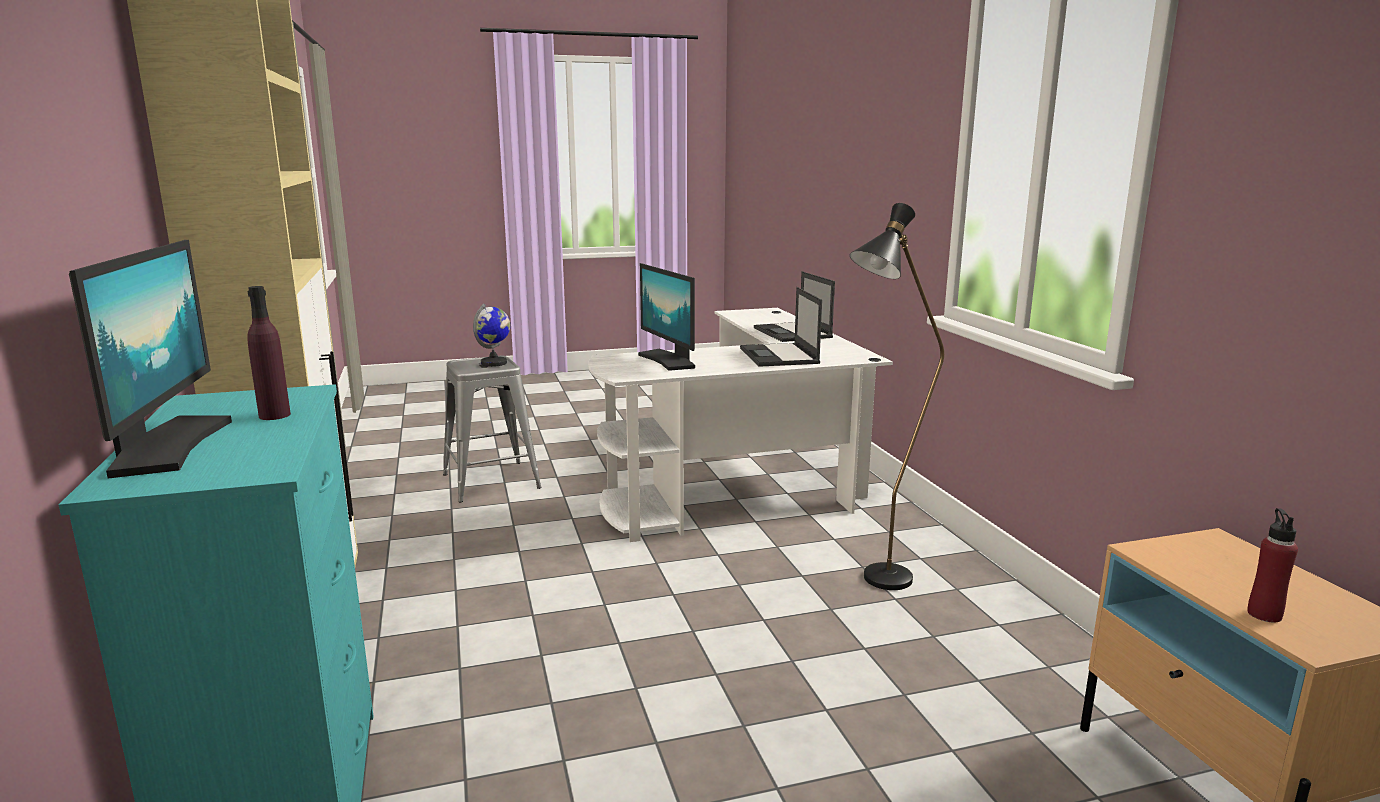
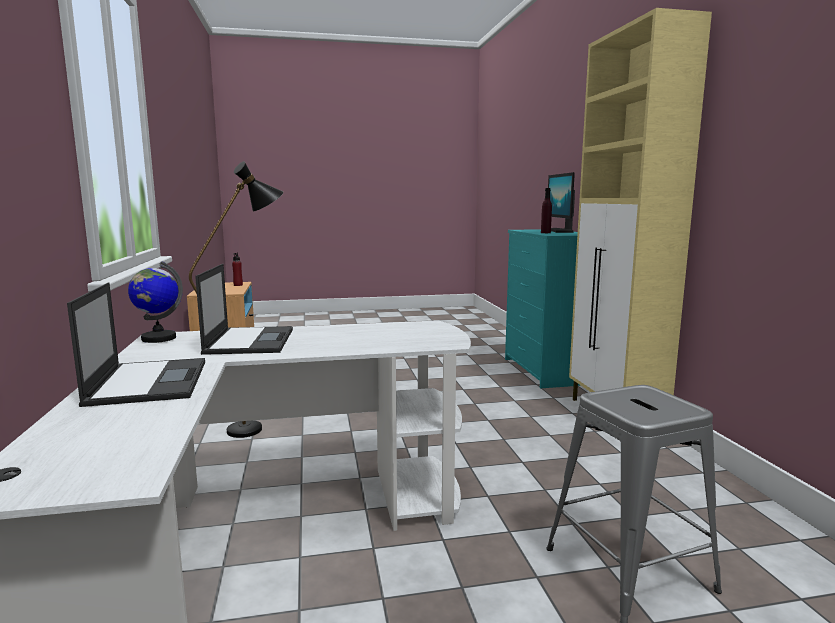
camera: 175 degrees left, 5 degrees down
(494, 363) = (627, 402): globe -> globe (158, 338)
(668, 360) = (380, 338): monitor -> none

